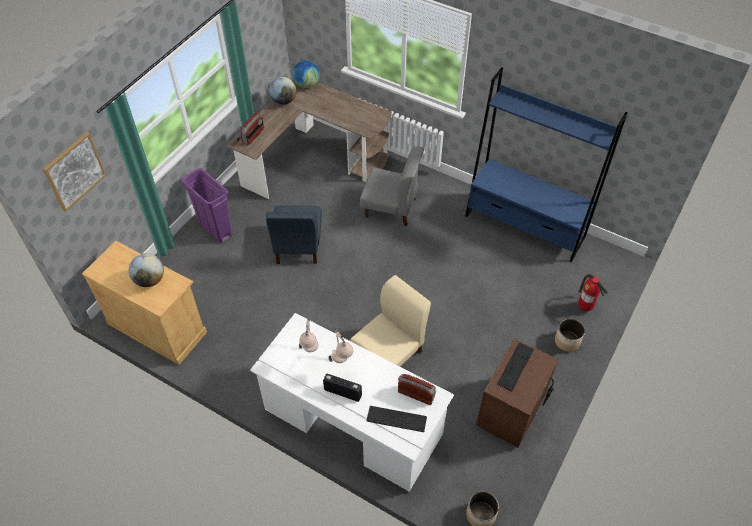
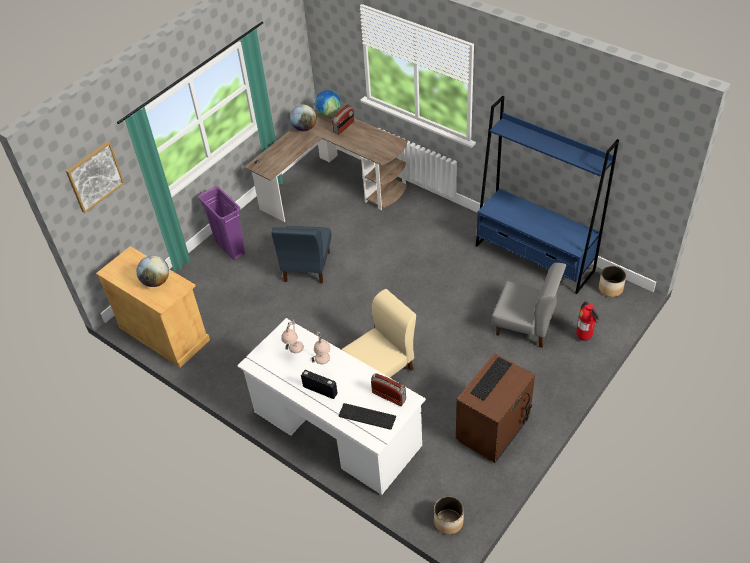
camera: 10 degrees right, 5 degrees down
(253, 136) = (271, 159): radio -> radio (344, 127)
(391, 208) = (402, 235): grey chair -> grey chair (525, 326)
(567, 341) = (560, 367): planter -> planter (610, 288)

